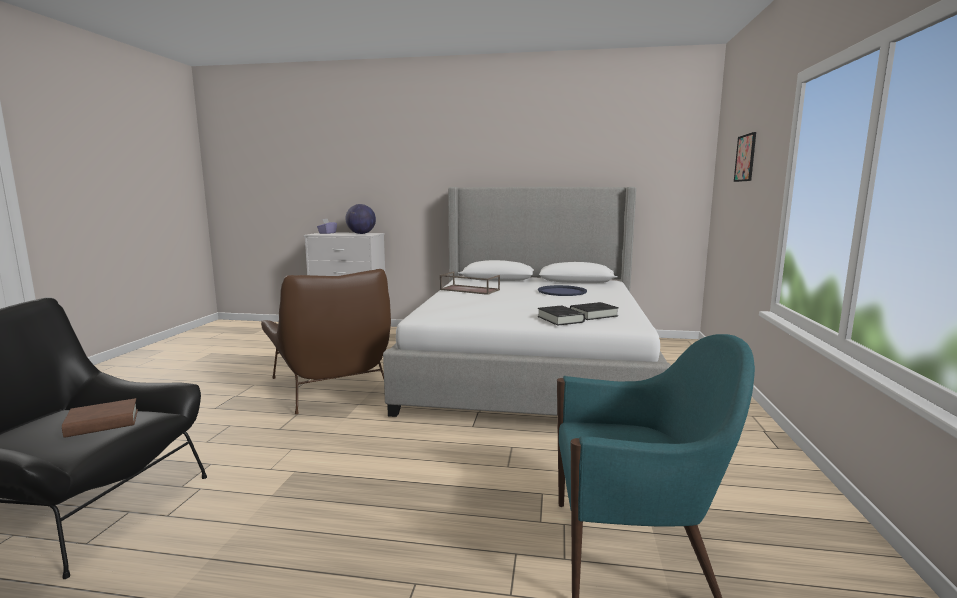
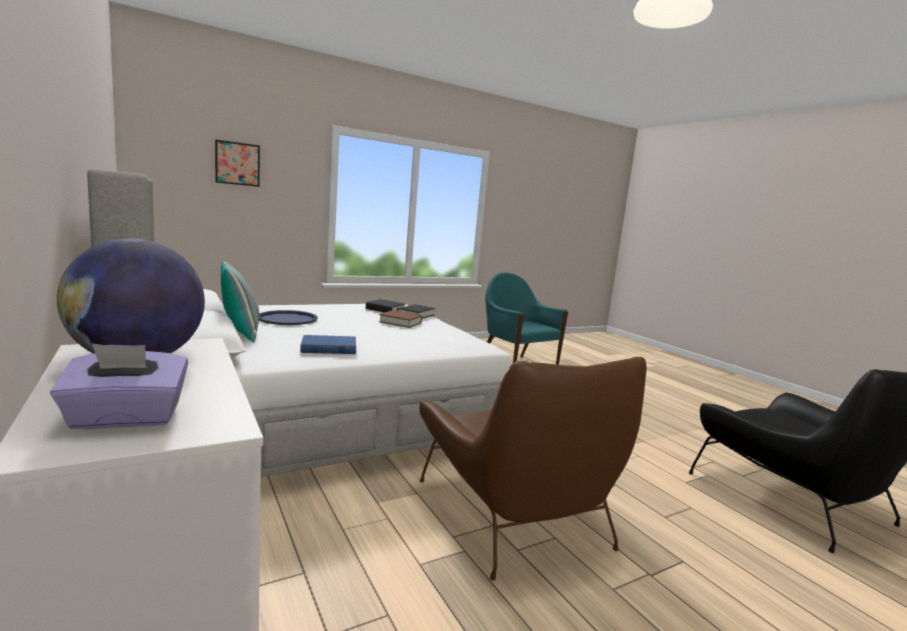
camera: 130 degrees left, 0 degrees up
(103, 423) = (770, 420): brown book -> brown book (400, 322)
(331, 386) = (514, 512): brown armchair -> brown armchair turned 135 degrees clockwise
(469, 290) = (328, 348): brown tray -> blue book
(525, 284) = (240, 333): none -> pillow

